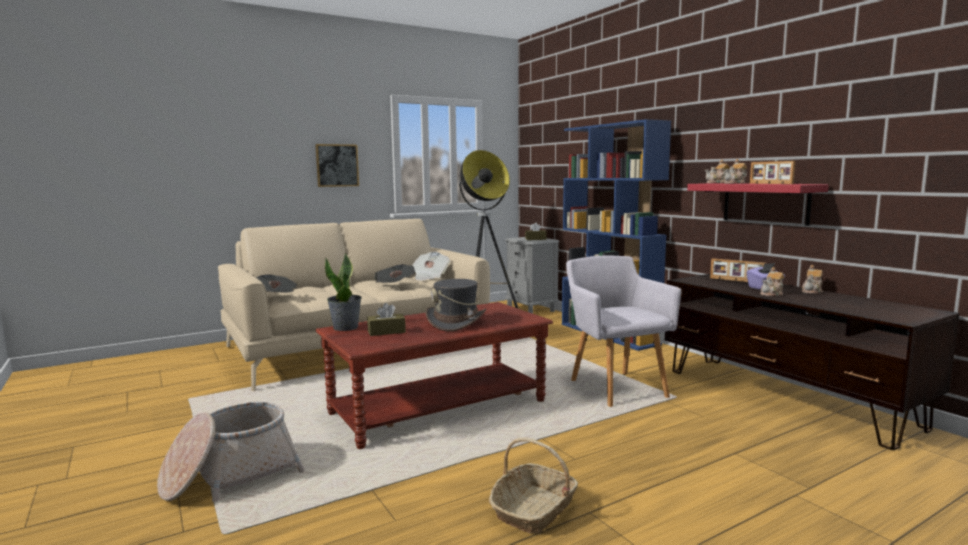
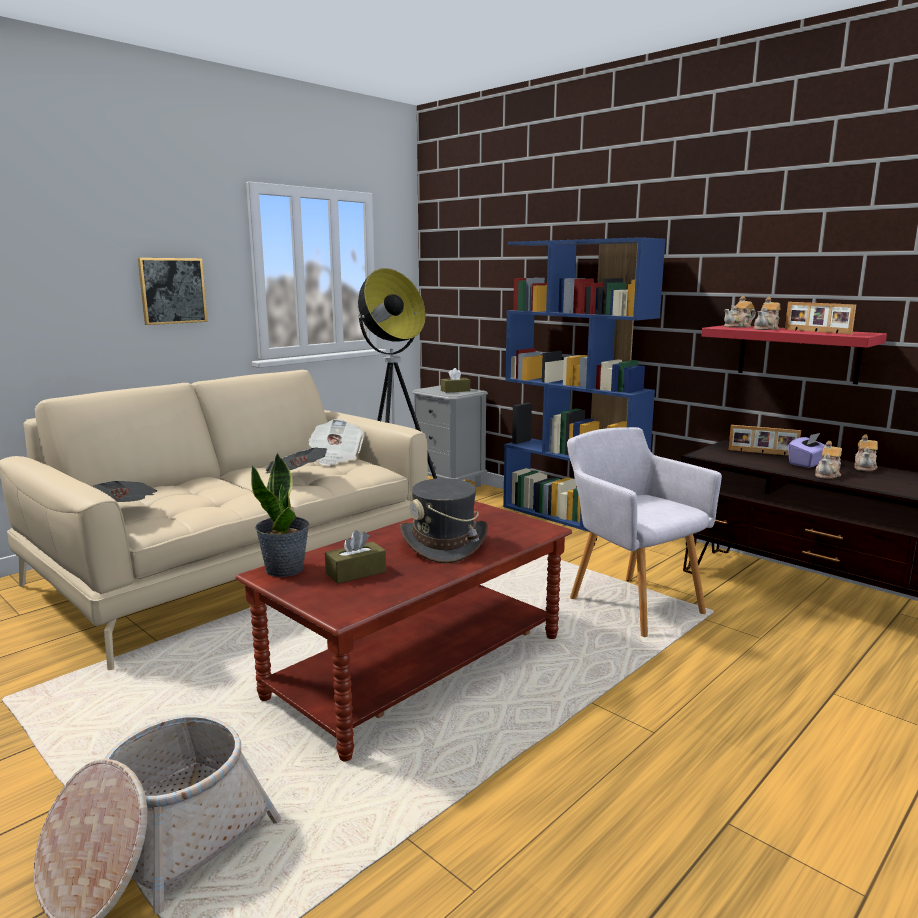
camera: 15 degrees left, 5 degrees up
(534, 509) = (655, 832): basket -> none

